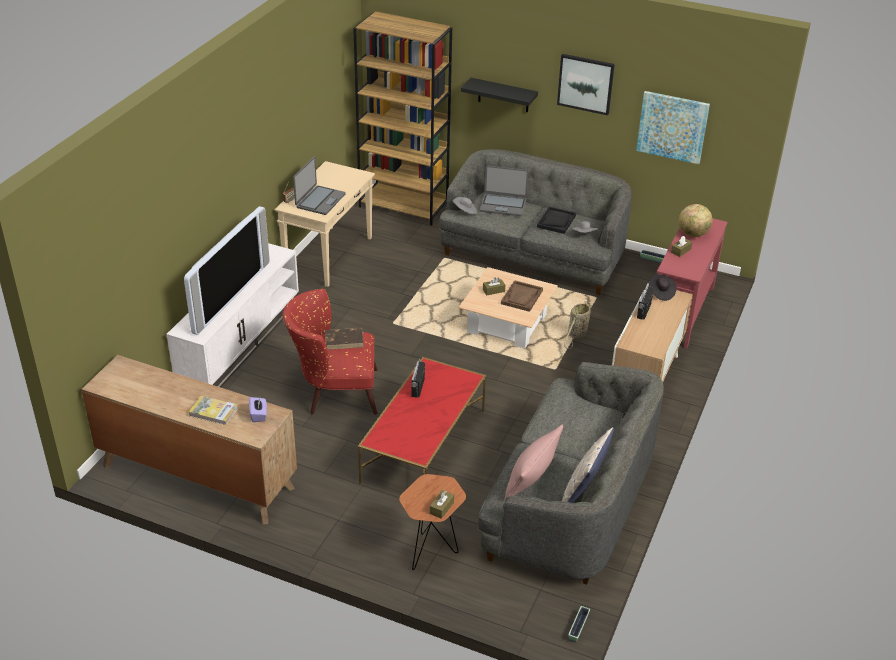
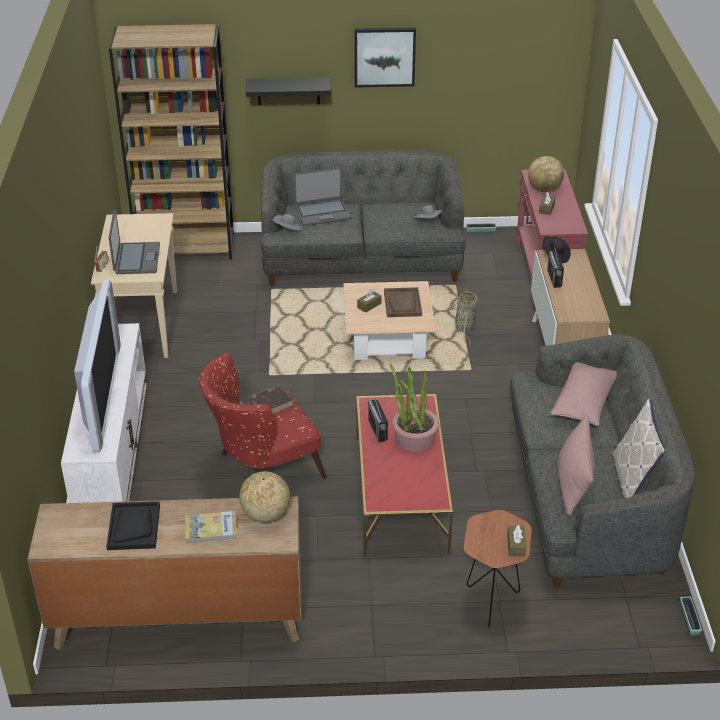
camera: 25 degrees left, 0 degrees up
(258, 415) = (265, 514): purple tissue box -> globe
(441, 403) = (414, 438): none -> potted plant
(556, 221) = (389, 215): black tray -> black tray (133, 527)
(593, 420) = (584, 403): none -> pink pillow
(672, 126) = (486, 82): picture -> none

